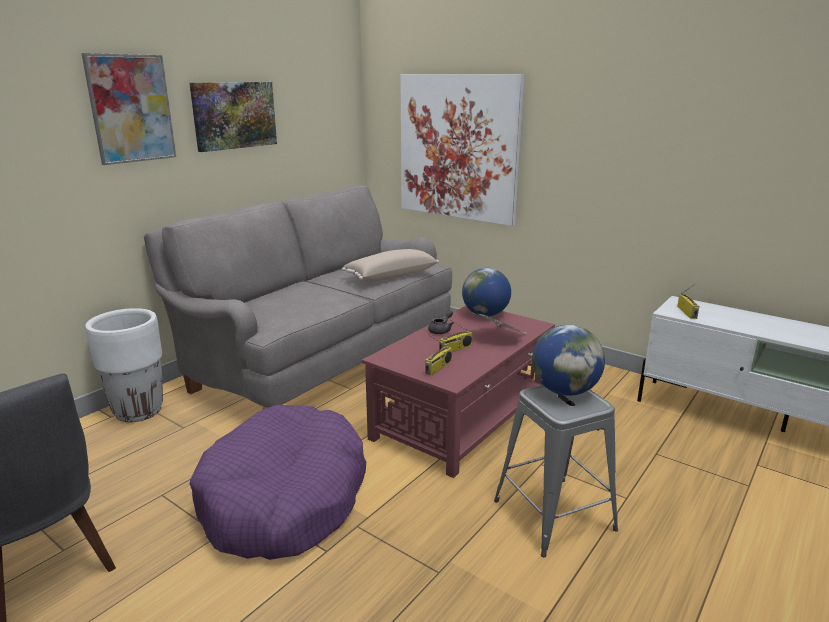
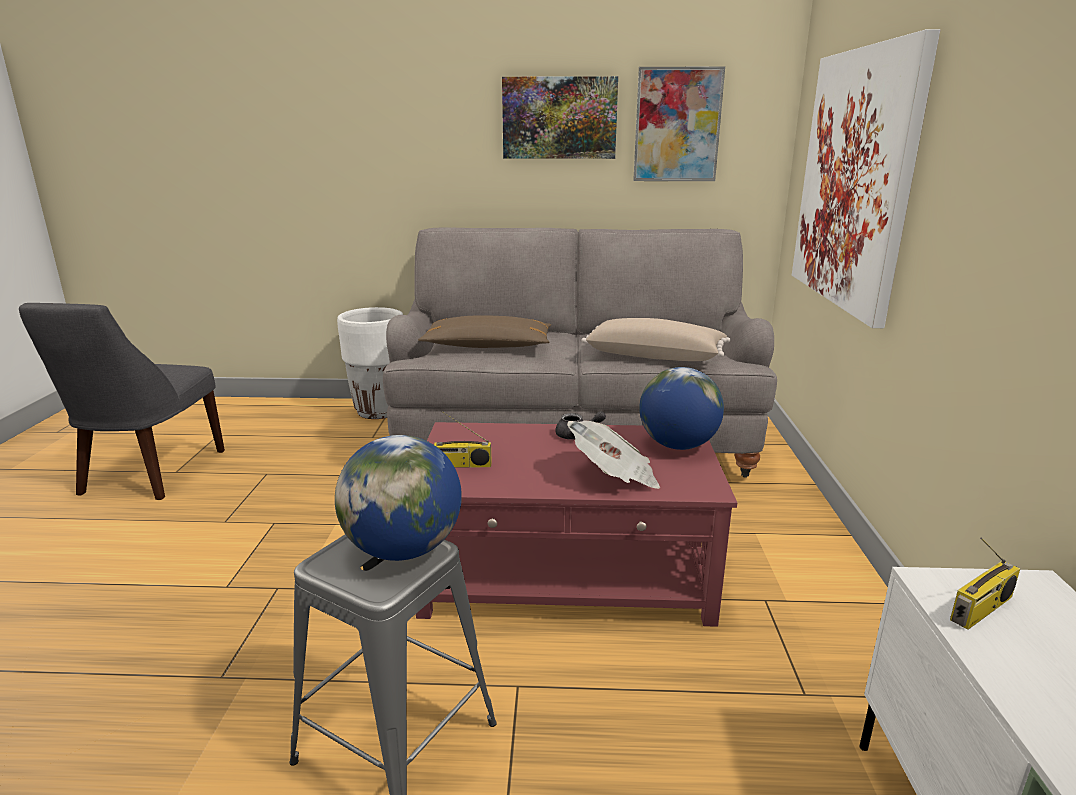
camera: 55 degrees right, 0 degrees up
(131, 109) = (430, 105): picture -> picture (677, 125)
(284, 498) = (298, 529): purple dog bed -> none
(293, 304) = (487, 346): none -> brown pillow
(455, 349) = (531, 459): radio -> none

